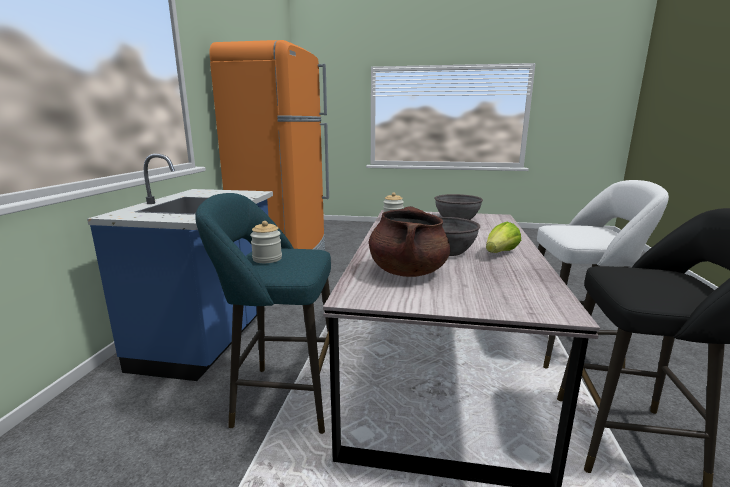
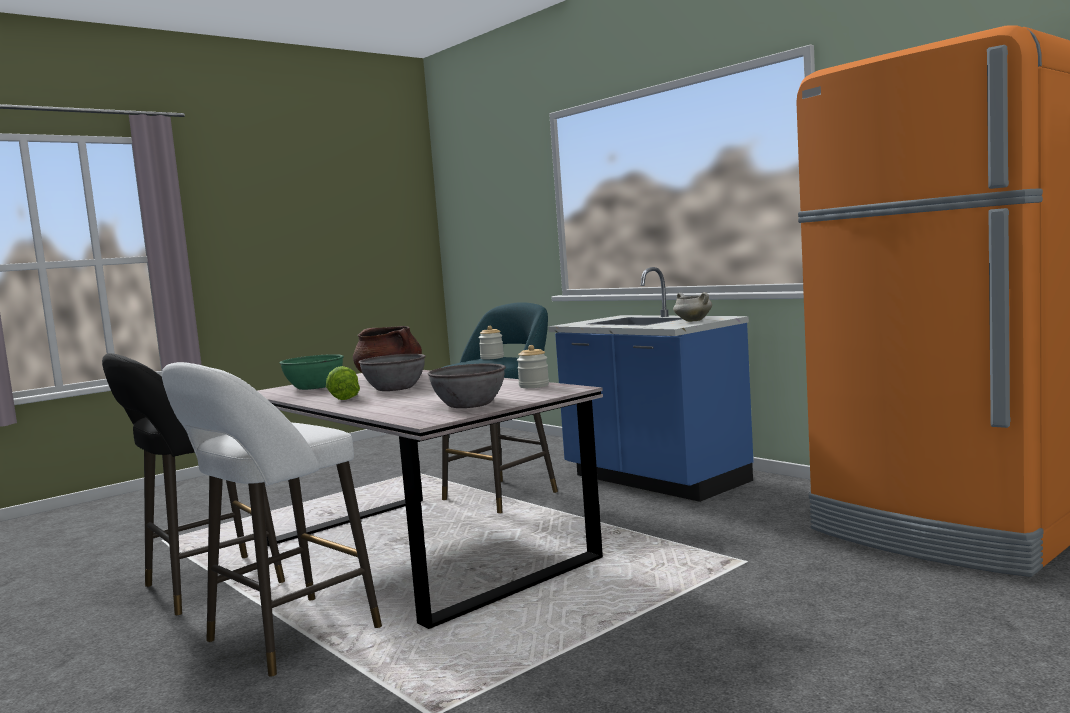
camera: 130 degrees right, 10 degrees down
(219, 193) = (692, 321): none -> white cooking pot
(494, 291) = (314, 386): none -> green bowl

